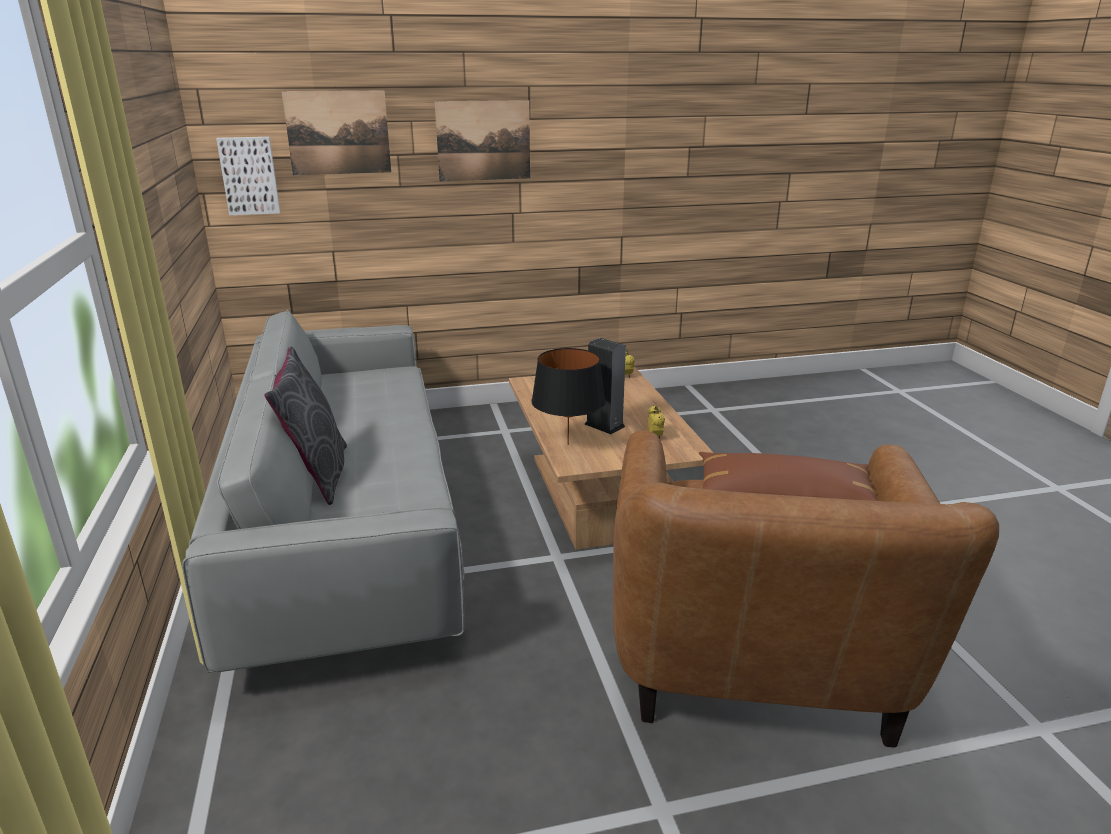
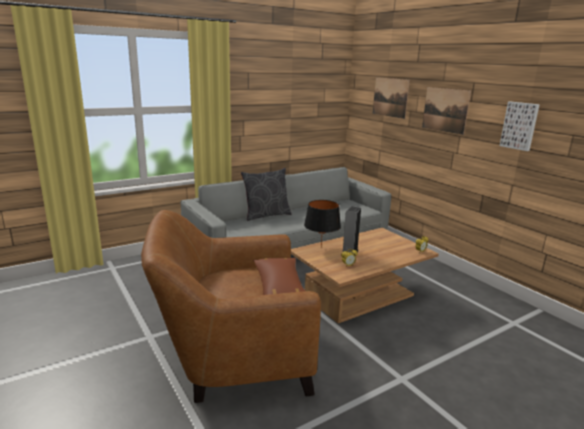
camera: 70 degrees right, 5 degrees down
(249, 175) = (361, 111): picture -> picture (520, 125)

